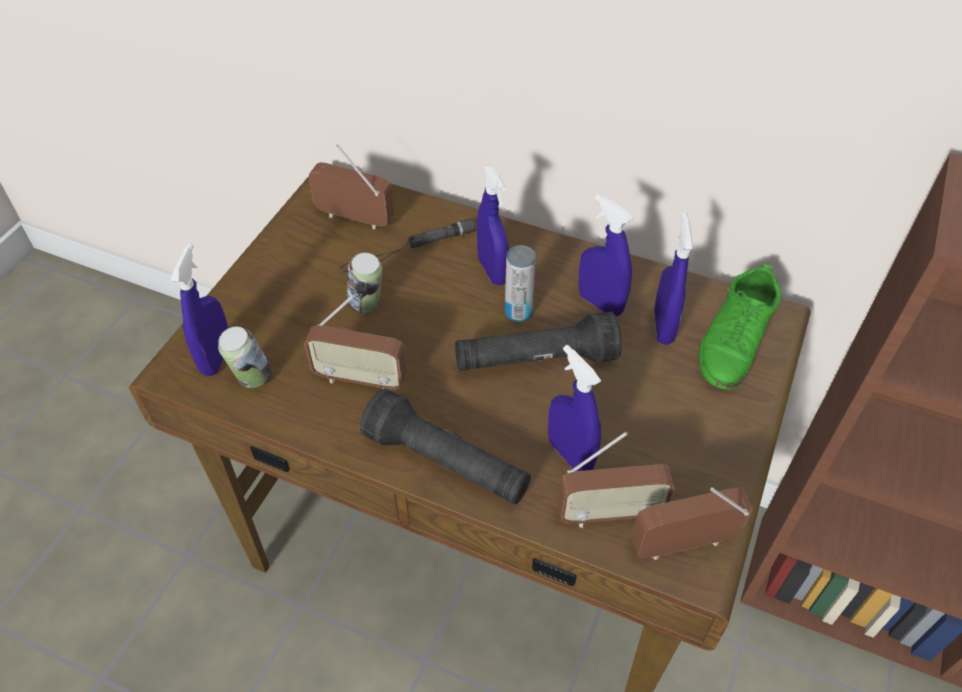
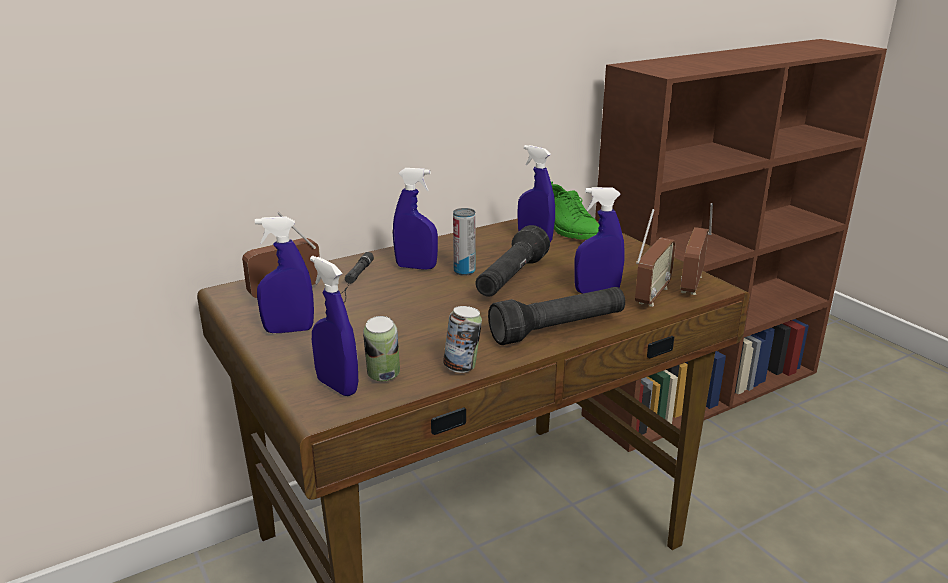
camera: 55 degrees left, 25 degrees down
(360, 379) = (446, 336): radio -> none
(367, 305) = (379, 314): can -> can (462, 367)
(600, 303) = (492, 248): blue spray bottle -> blue spray bottle (289, 330)

